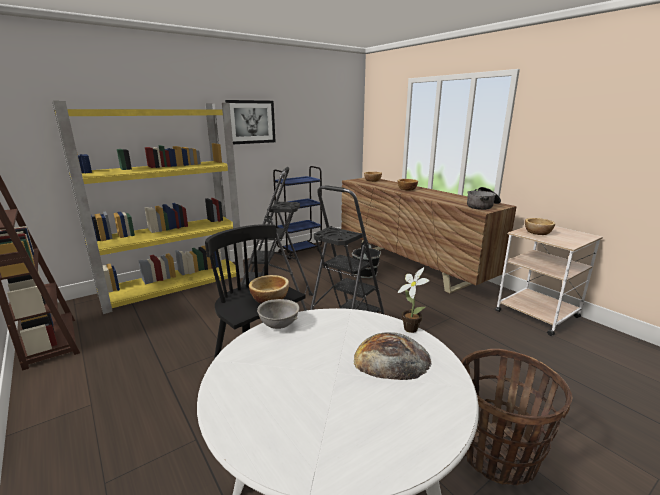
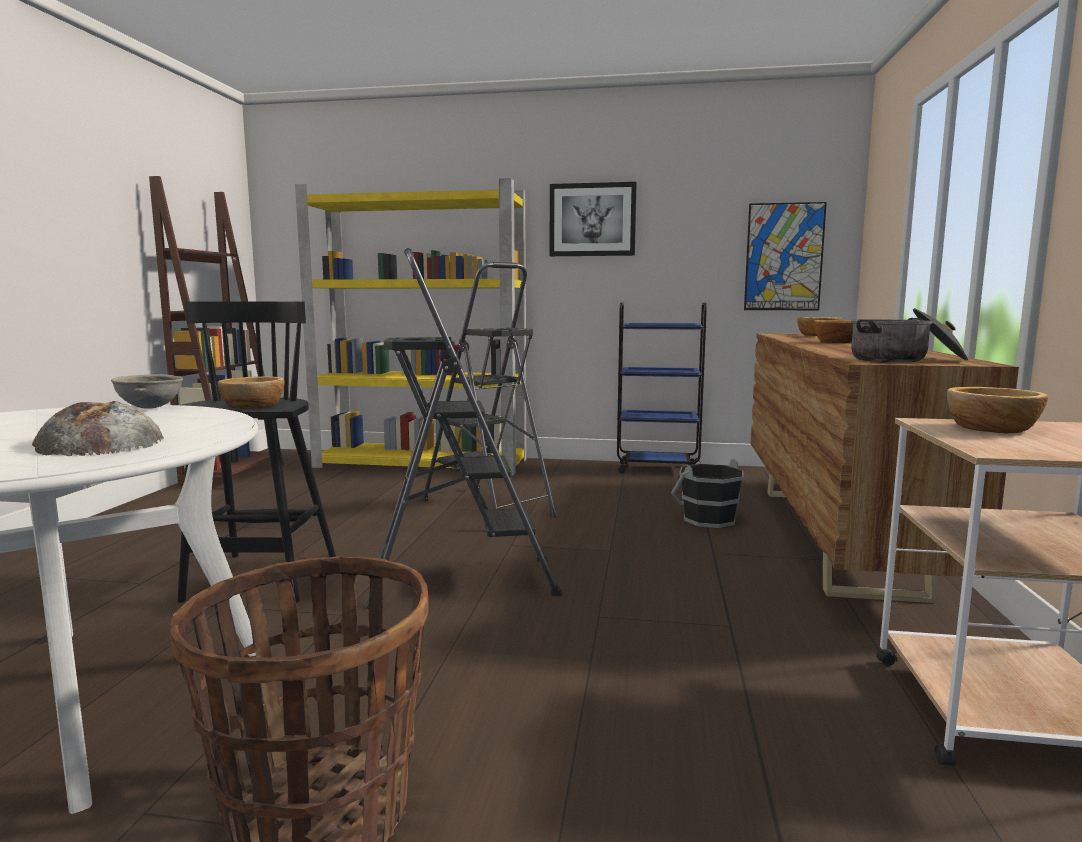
camera: 45 degrees right, 10 degrees down
(337, 140) = (784, 257): none -> picture
(410, 327) = (221, 435): potted plant -> none

